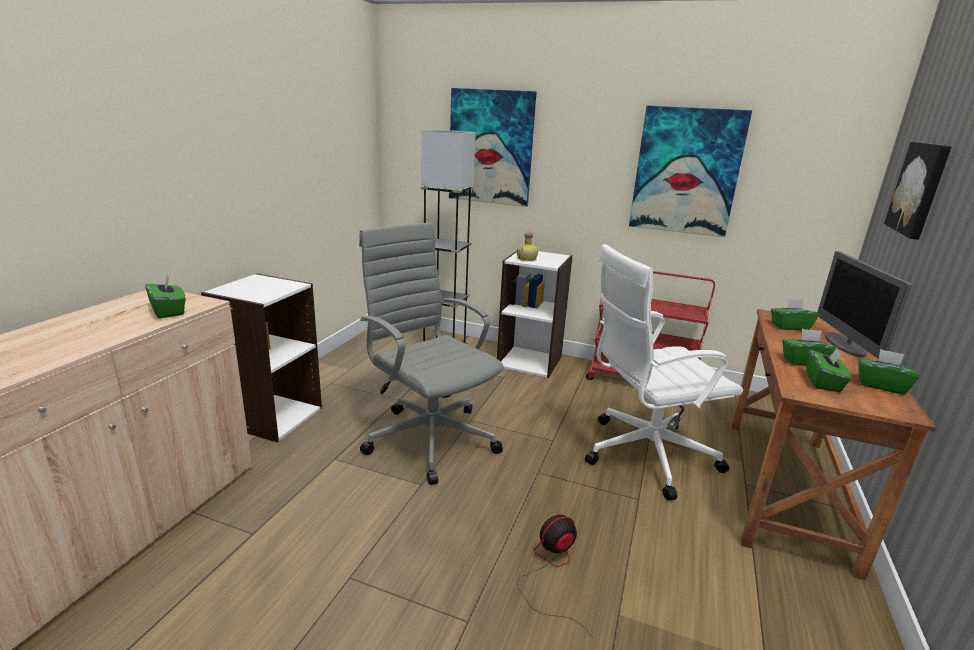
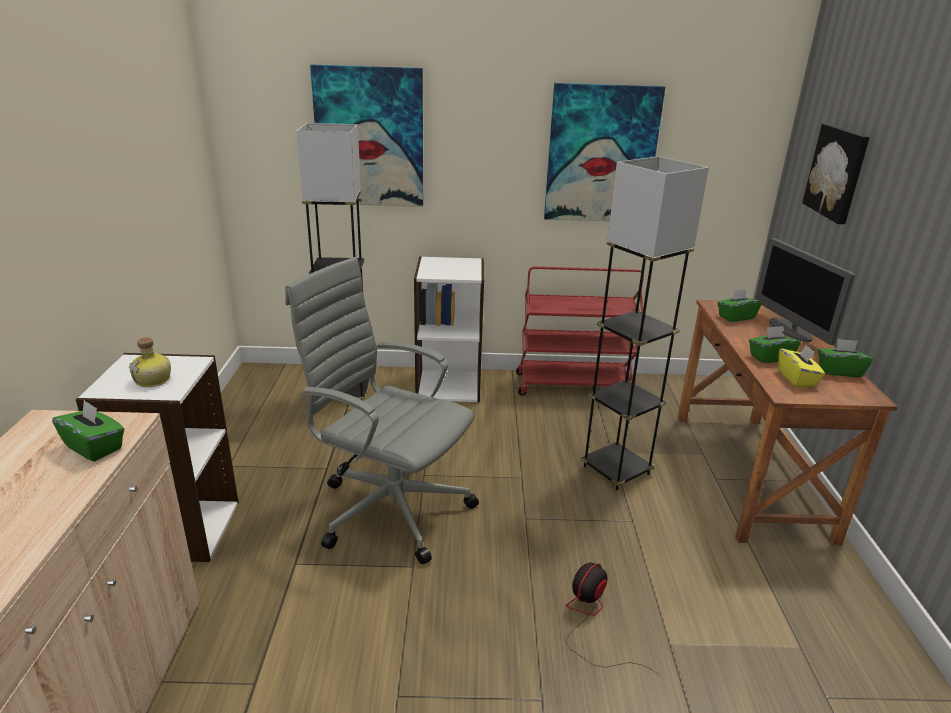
camera: 20 degrees left, 5 degrees up
(527, 259) = (440, 272): bottle -> bottle (154, 380)
(644, 454) = (616, 470): white office chair -> grey floor lamp
(823, 382) = (797, 378): green tissue box -> yellow tissue box

